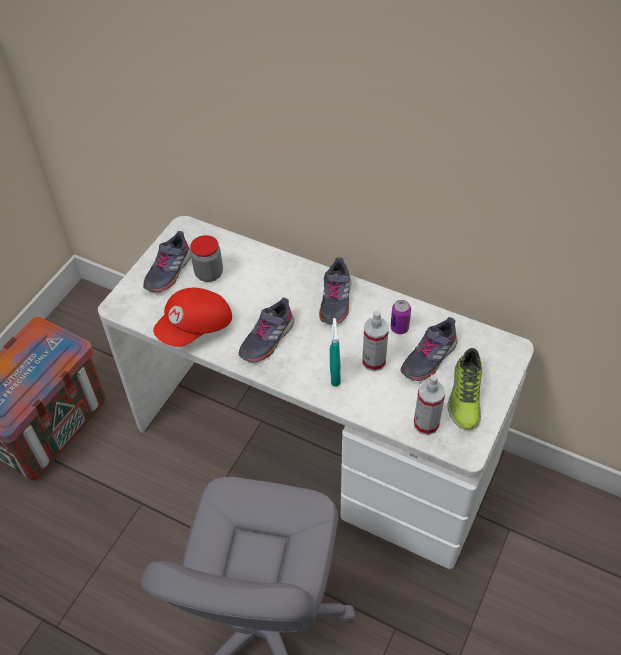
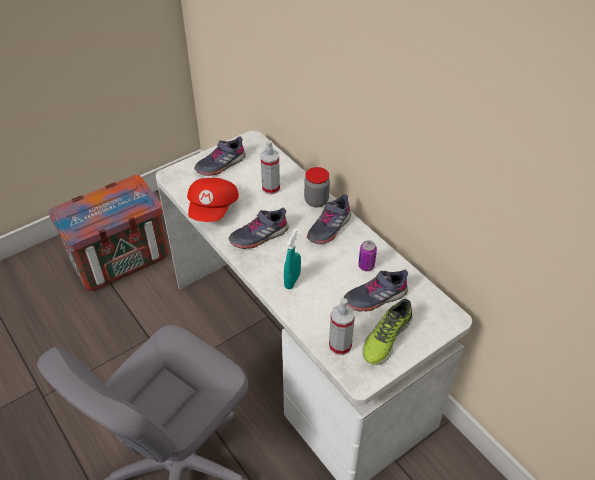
camera: 25 degrees right, 5 degrees down
(196, 328) = (213, 209): red cap -> red cap turned 60 degrees counterclockwise
(209, 273) = (248, 176): jar -> jar (316, 201)
(373, 361) = (329, 282): spray bottle -> spray bottle (271, 188)

